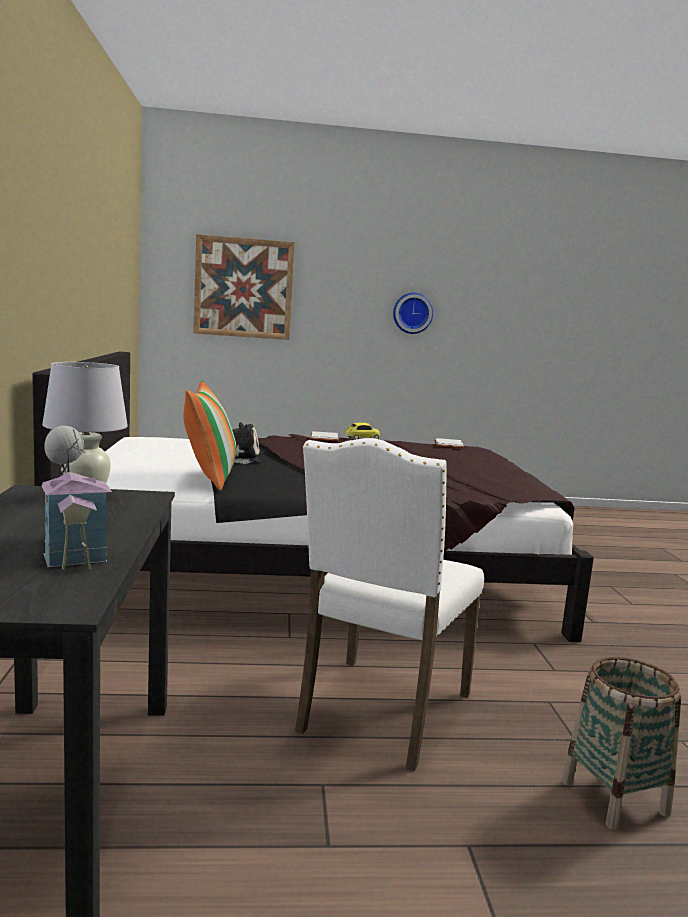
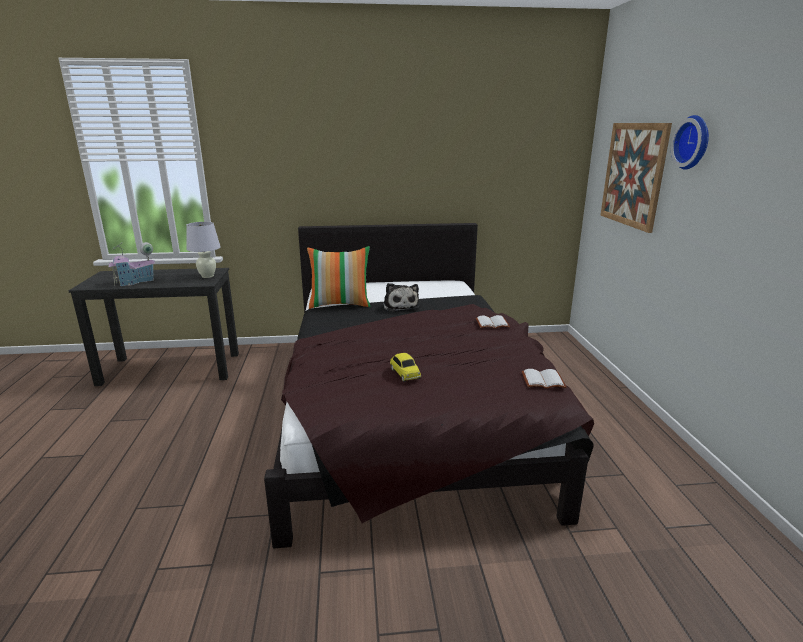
camera: 90 degrees right, 10 degrees up
(362, 439) = (511, 337): toy car -> toy car (404, 373)
(380, 712) = (198, 434): white chair -> none
(412, 313) = (763, 218): wall clock -> wall clock (693, 142)
(615, 797) = (75, 512): basket -> none

